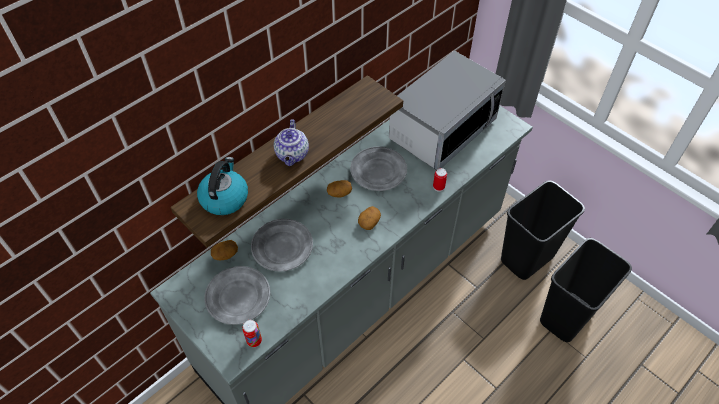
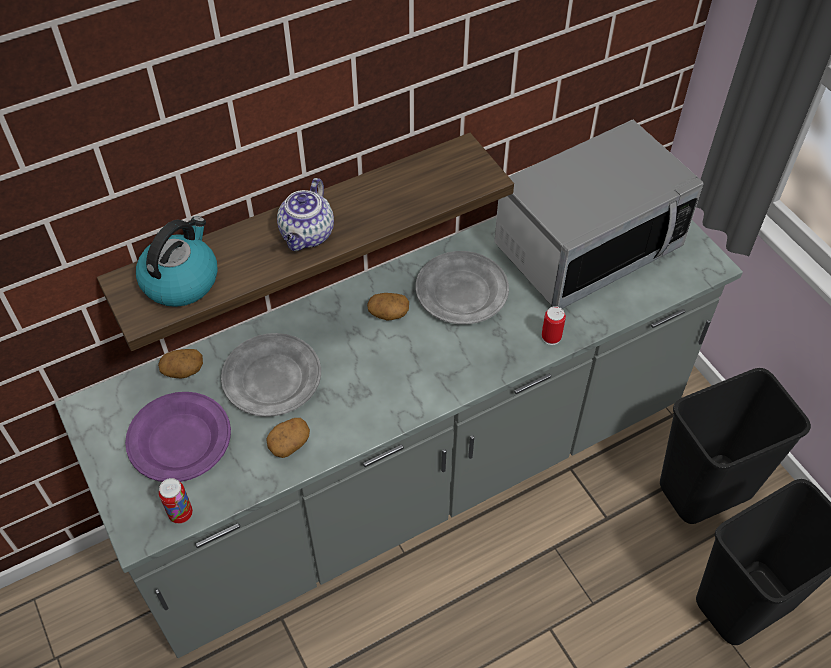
camera: 15 degrees right, 0 degrees up
(238, 297) = (180, 440): grey plate -> purple plate
(369, 222) = (420, 369): potato -> potato (289, 443)

